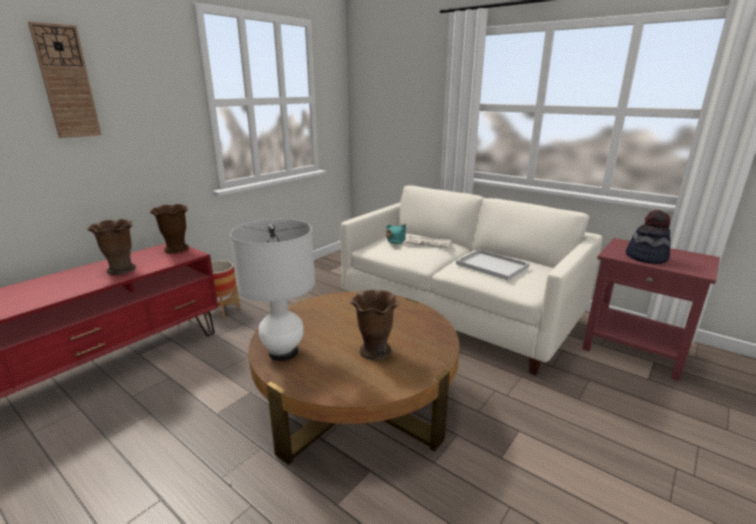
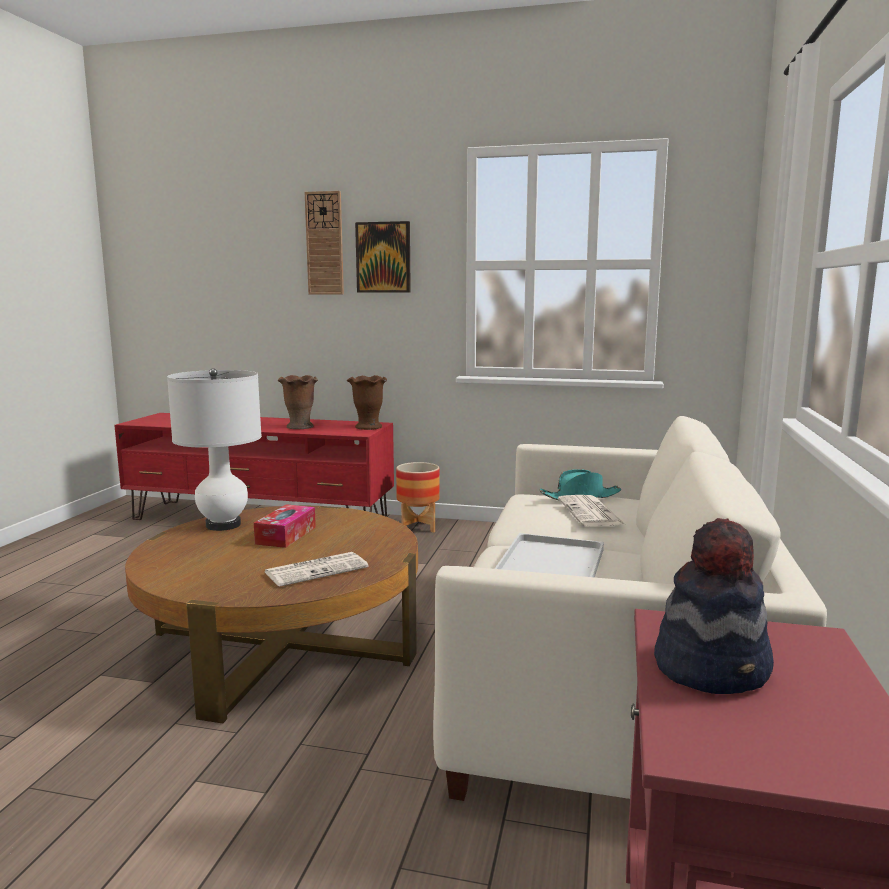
camera: 65 degrees right, 10 degrees down
(135, 97) = (383, 257): none -> picture
(335, 330) = (286, 535): none -> tissue box
(375, 351) = (245, 560): brown vase -> none
(412, 328) = (317, 570): none -> newspaper

